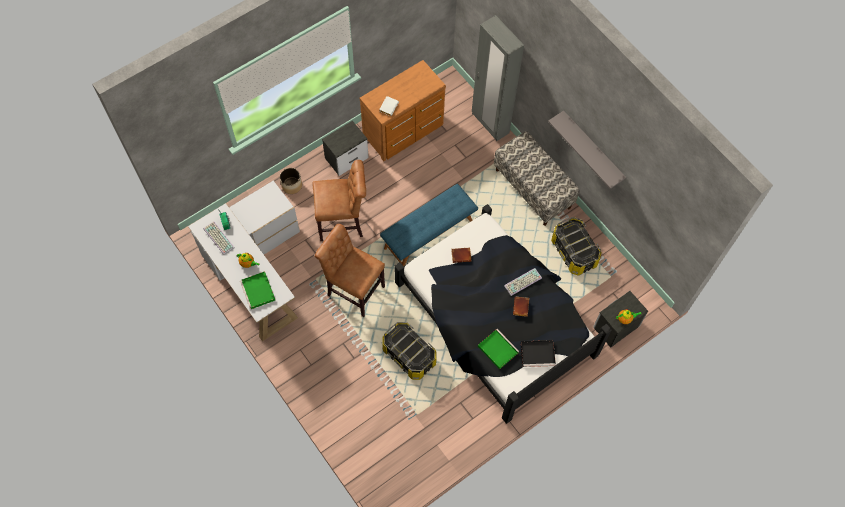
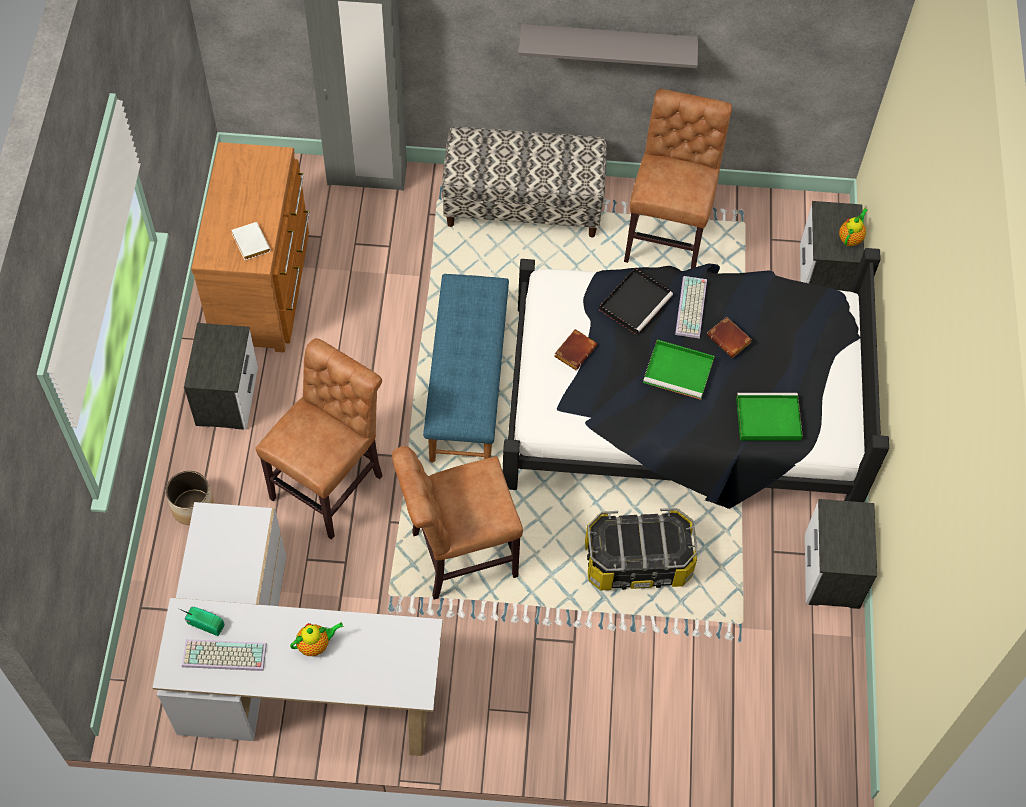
camera: 50 degrees left, 5 degrees down
(258, 291) = (381, 666): green tray -> green tray (679, 371)
(471, 432) = (831, 572): none -> nightstand
(538, 353) = (819, 374): black tray -> black tray (635, 302)
(574, 252) = (668, 234): storage box -> brown chair

